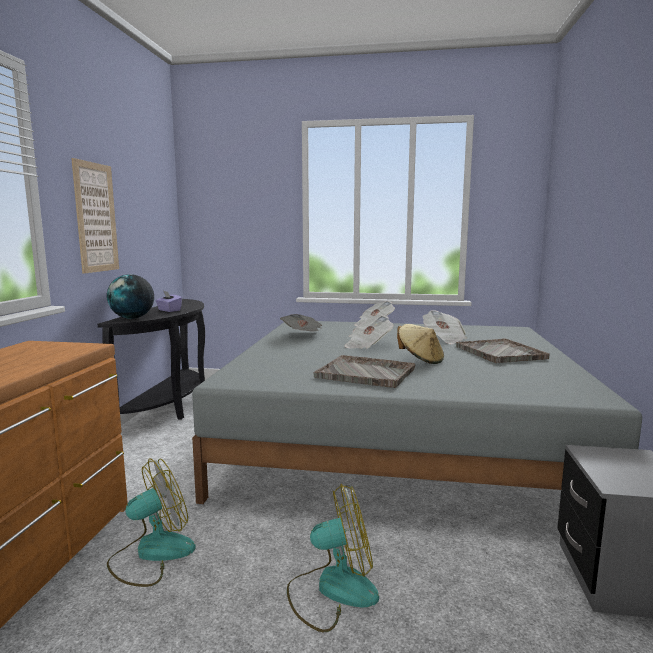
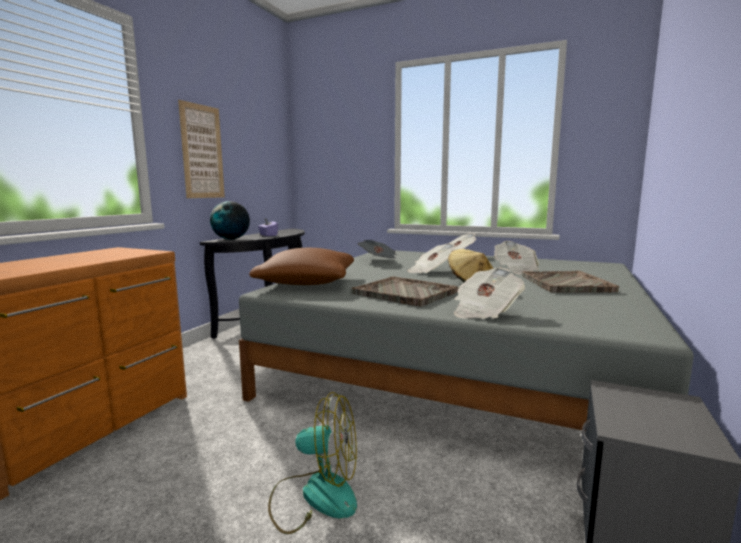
camera: 15 degrees right, 0 degrees up
(152, 553) = (182, 436): fan -> none
(254, 367) = (307, 282): none -> brown pillow
(457, 389) = (484, 312): none -> newspaper

